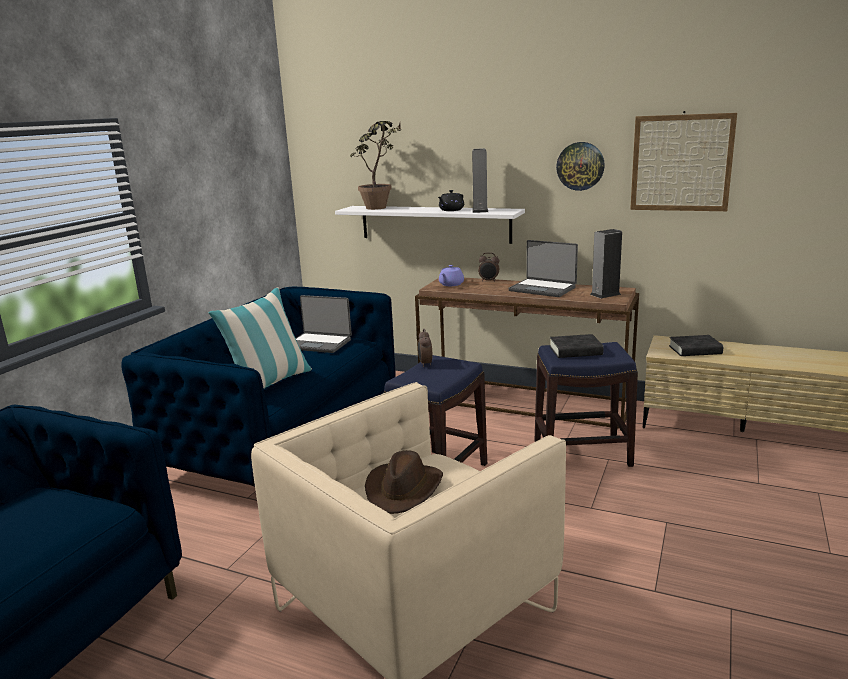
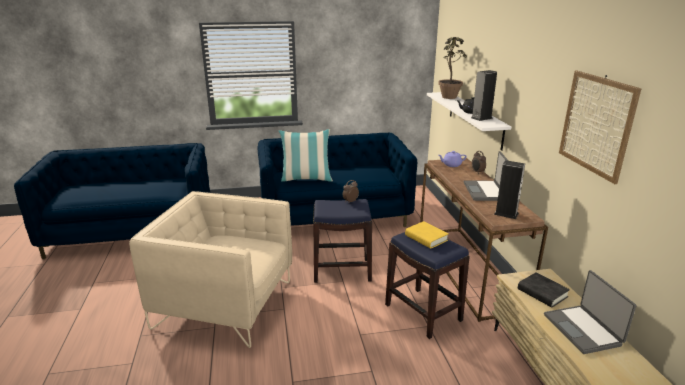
camera: 55 degrees right, 5 degrees up
(319, 343) = (367, 171): laptop -> laptop (583, 330)
(404, 489) = (231, 245): brown hat -> none
(575, 351) = (426, 238): black book -> yellow book
(580, 166) = (541, 103): wall clock -> none

